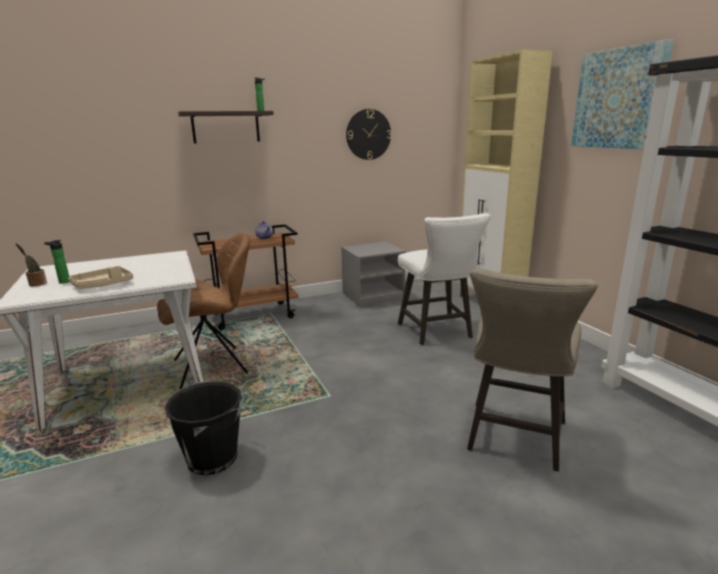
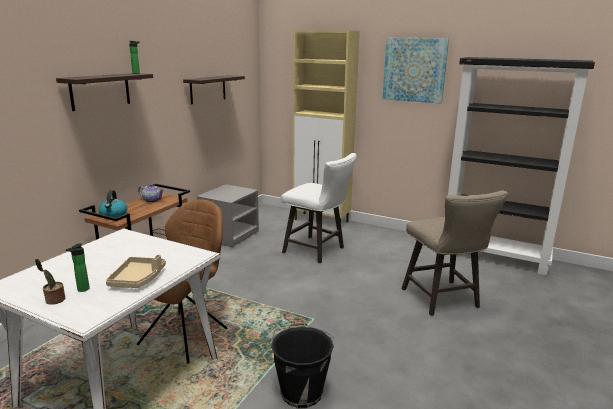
camera: 40 degrees left, 0 degrees up
(216, 243) = (113, 215): none -> kettle
(368, 134) = (208, 89): wall clock -> shelf

